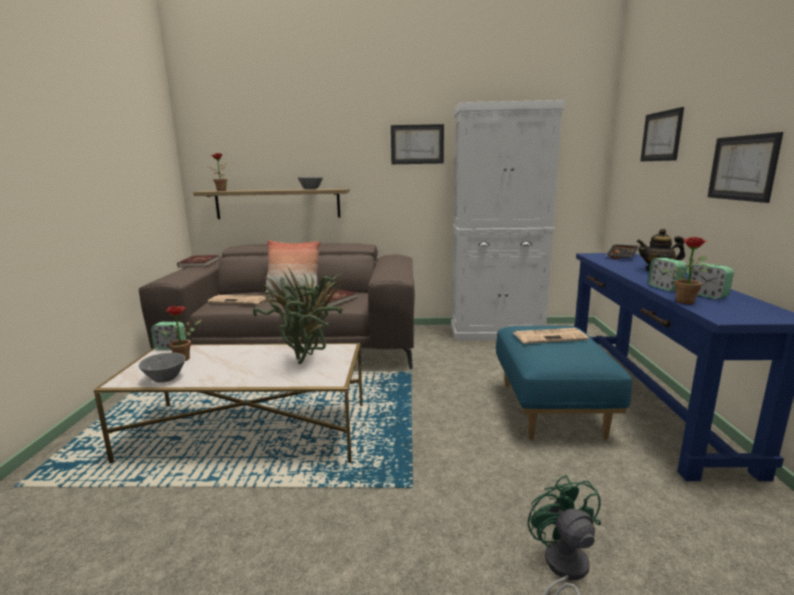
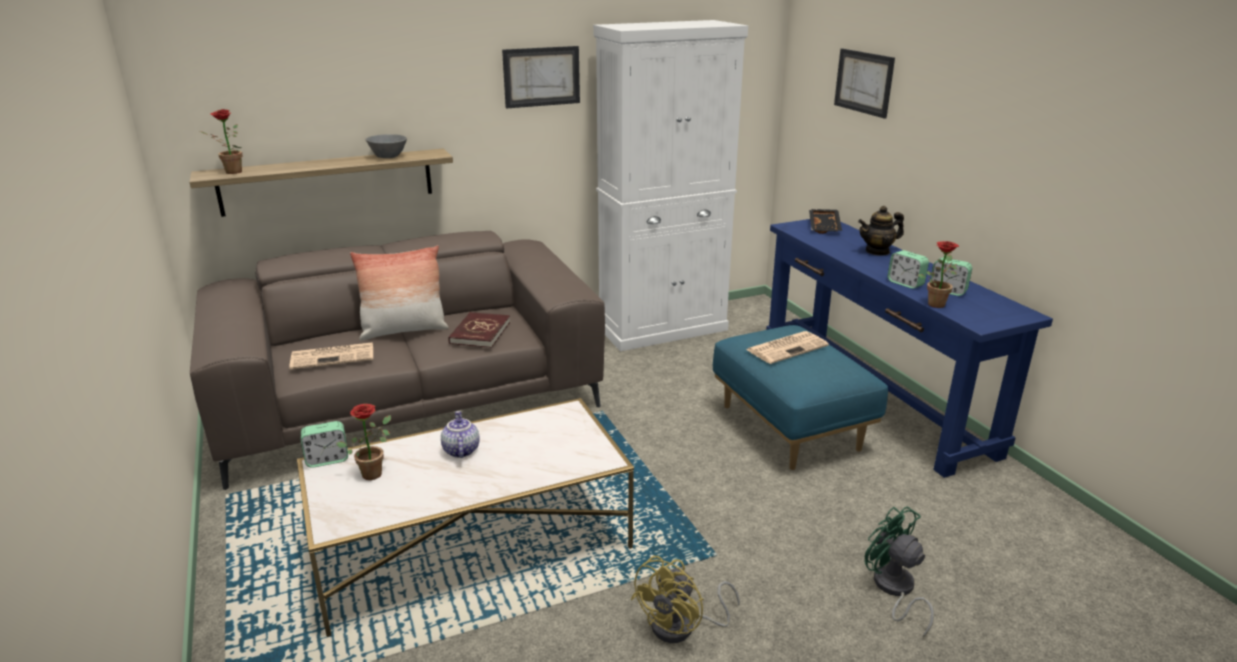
camera: 25 degrees left, 10 degrees up
(164, 379) = (390, 510): grey bowl -> none
(199, 263) = (225, 302): red book -> none
(247, 357) = (460, 450): none -> teapot
(309, 360) = (546, 437): potted plant -> none
(335, 536) = (682, 627): none -> yellow fan
(742, 168) = (969, 151): picture -> none

